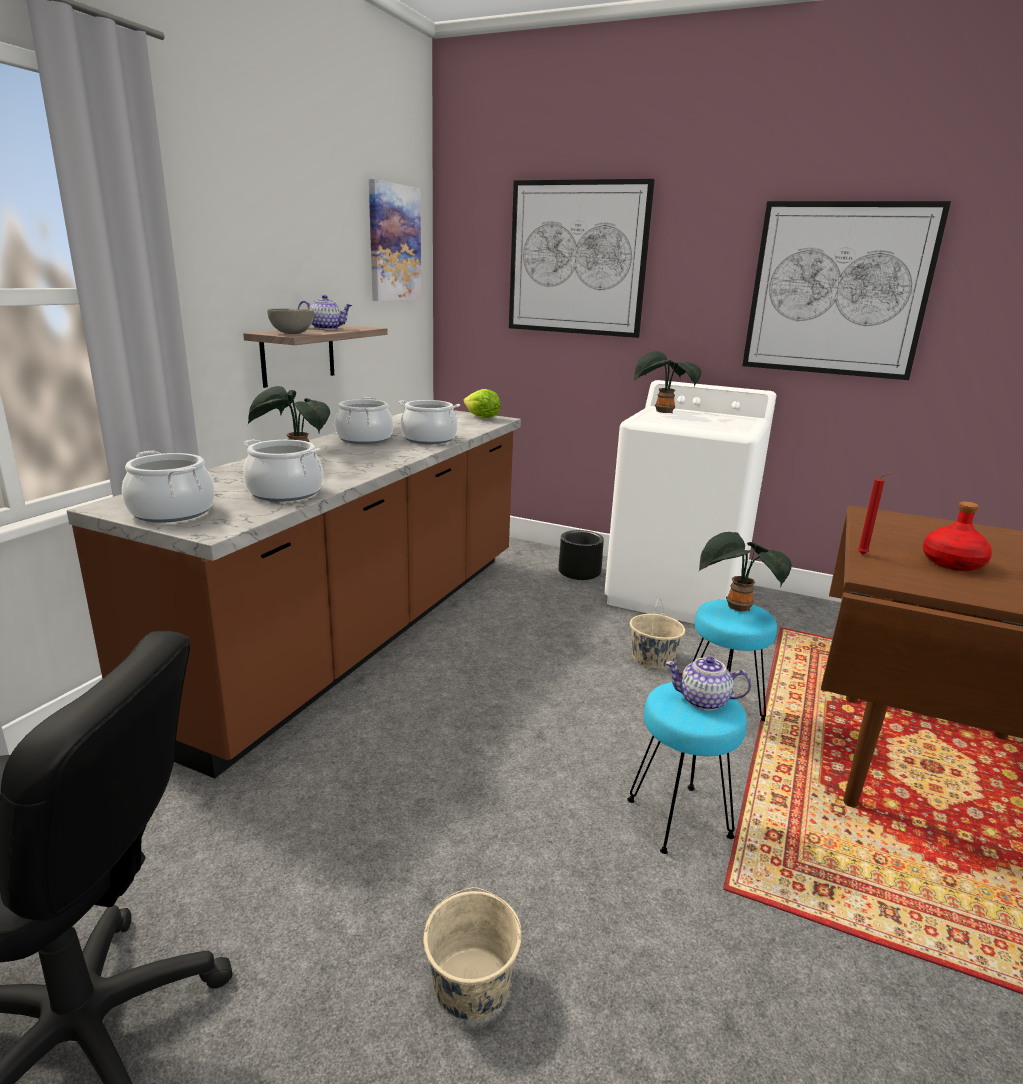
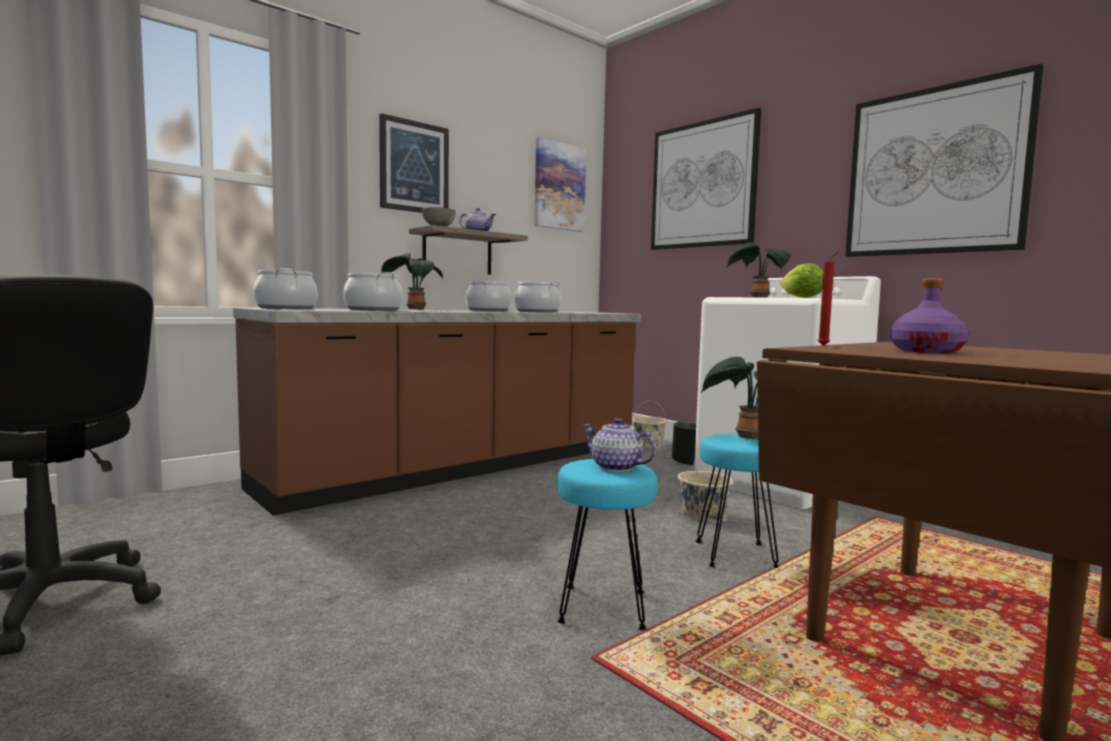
camera: 25 degrees right, 15 degrees down
(240, 242) = (414, 167): none -> picture
(470, 983) = (299, 649): beige bucket -> beige bucket (648, 444)
(482, 418) = (607, 312): lettuce -> lettuce (801, 297)
(952, 563) = (926, 351): red bottle -> purple bottle

